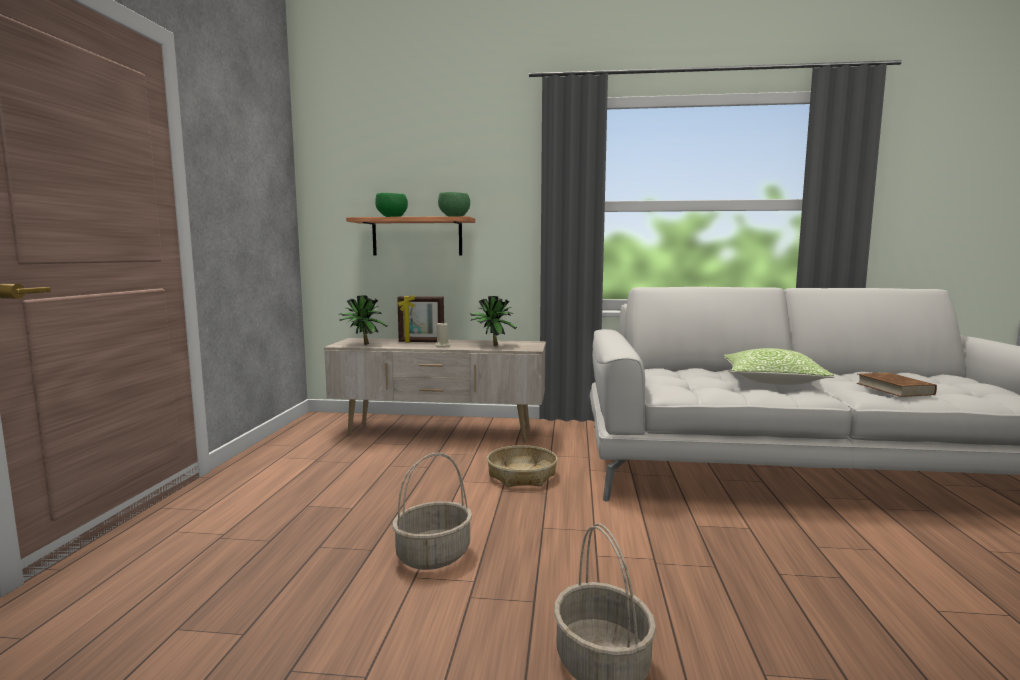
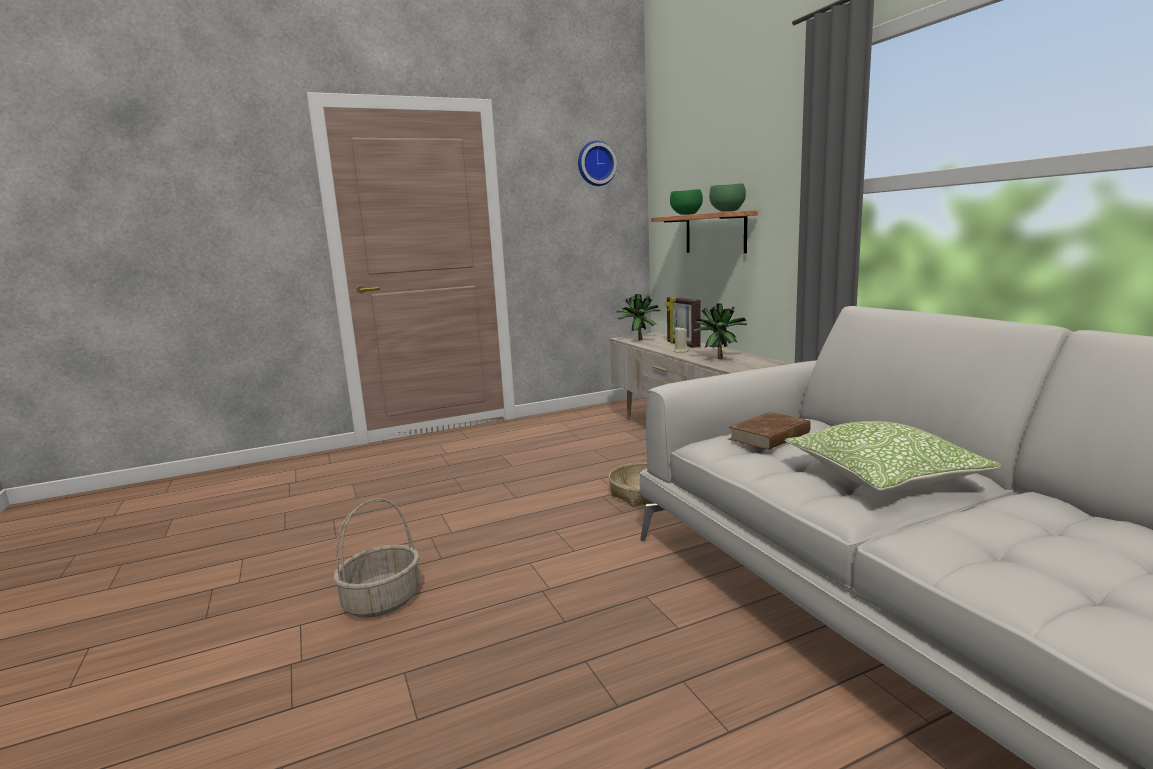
camera: 60 degrees right, 5 degrees up
(262, 150) = (595, 164): none -> wall clock
(433, 556) = (472, 509): basket -> none
(894, 389) = (1017, 556): brown book -> brown book (770, 436)

